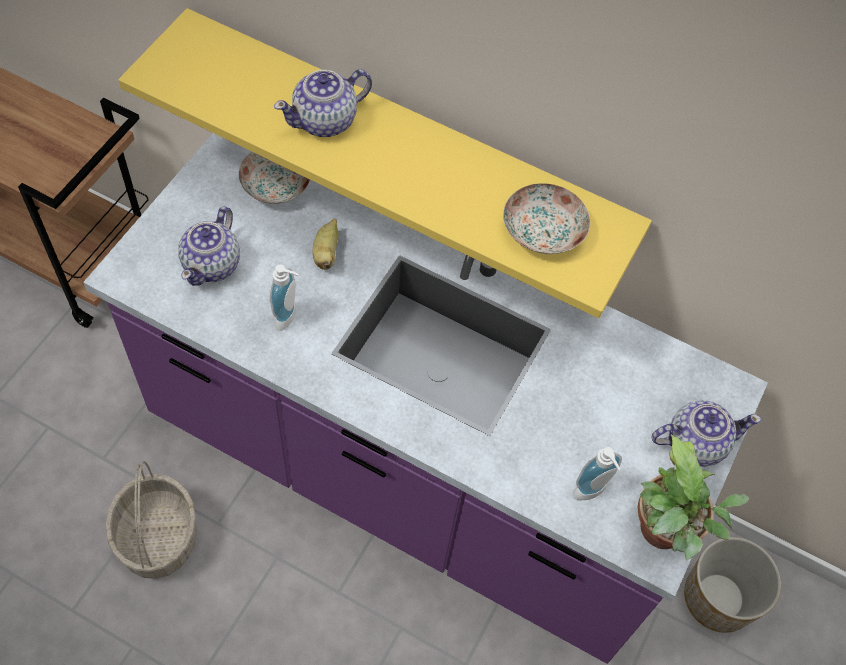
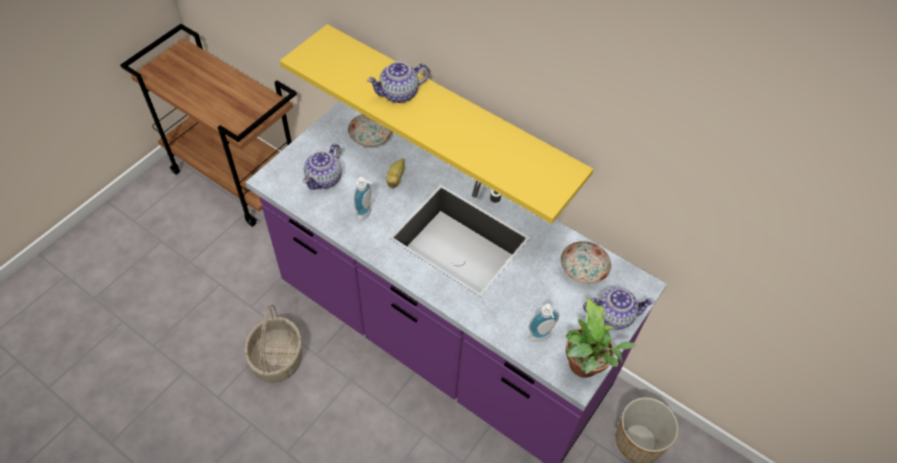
camera: 10 degrees right, 5 degrees down
(544, 229) = (524, 168): plate -> plate (584, 268)

